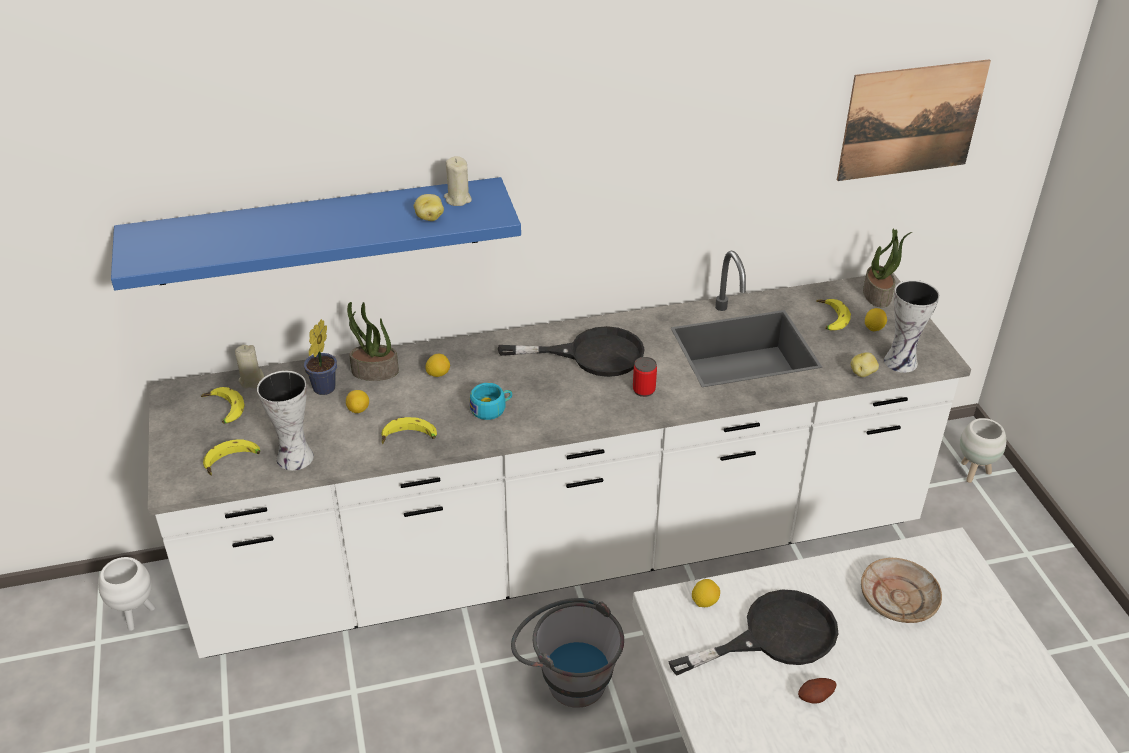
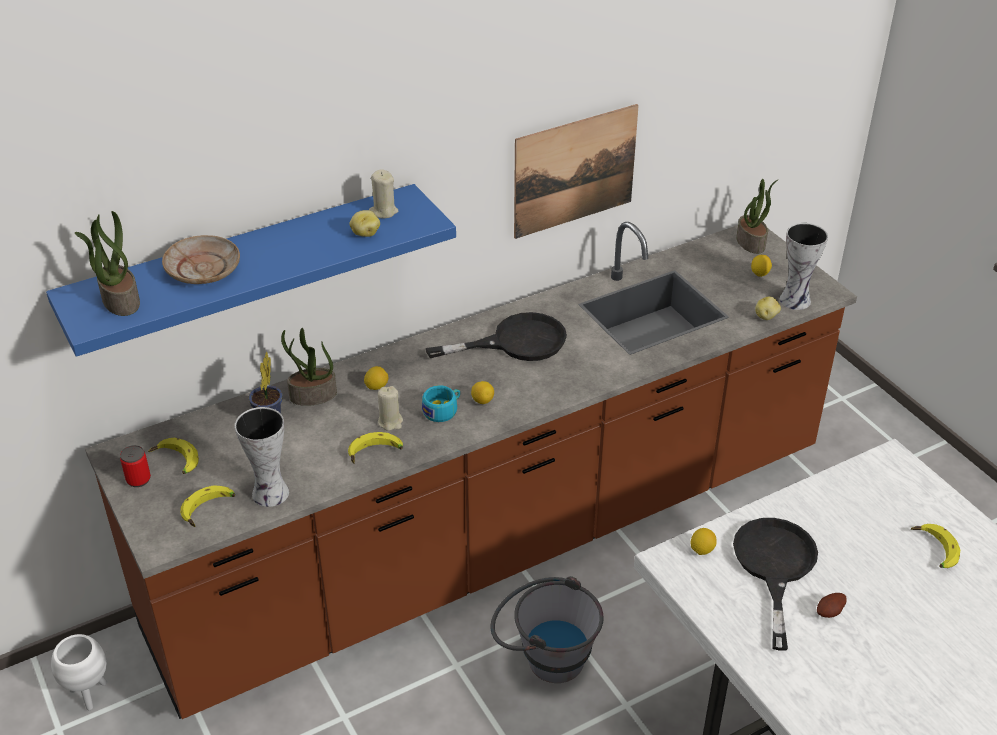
camera: 15 degrees left, 0 degrees up
(172, 245) = (120, 301): none -> potted plant
(251, 380) = (191, 426): beige candle -> beige candle (390, 422)
(358, 410) = (313, 435): lemon -> lemon (482, 401)
(563, 552) = (498, 541): white counter -> brown counter
(643, 390) = (578, 367): can -> can (138, 479)
(774, 636) = (774, 567): black frying pan -> black frying pan turned 45 degrees counterclockwise
(829, 319) = (717, 272): banana -> banana (933, 550)
(898, 598) = (865, 511): beige plate -> beige plate (203, 269)
(911, 120) = (764, 76): picture -> picture (575, 171)
(973, 472) = (841, 393): white planter -> none

